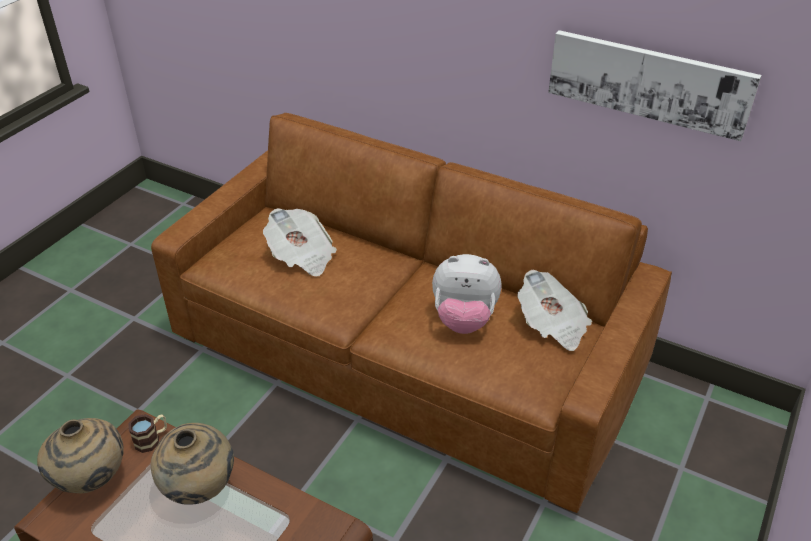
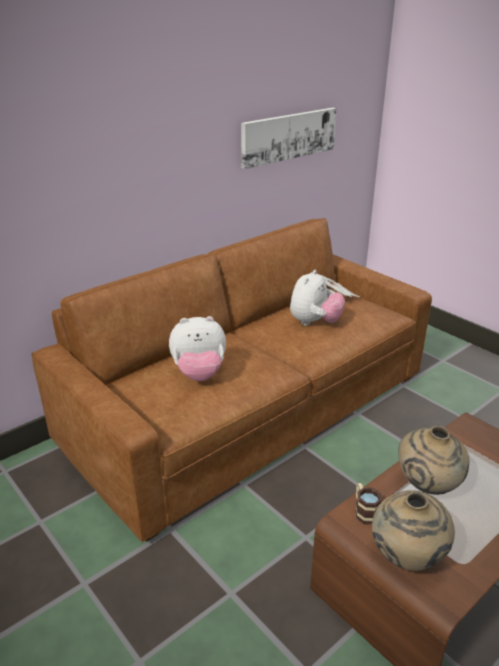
camera: 70 degrees left, 10 degrees down
(302, 256) = (199, 374): newspaper -> plush toy

